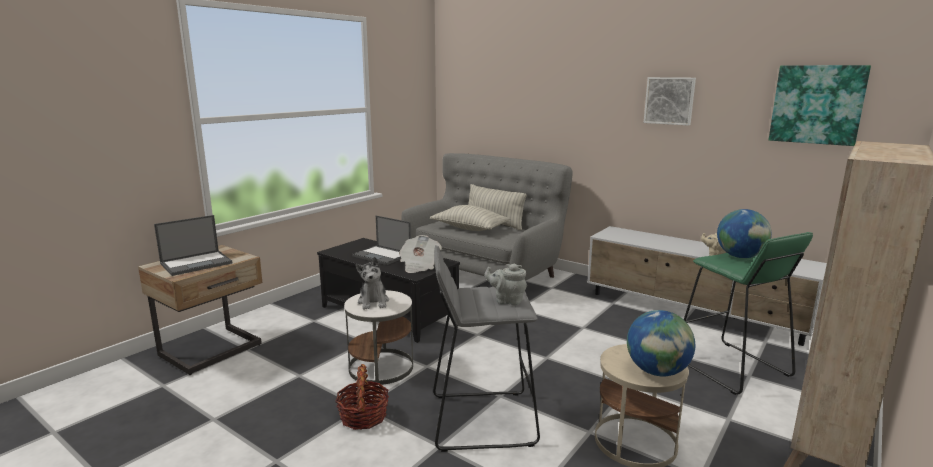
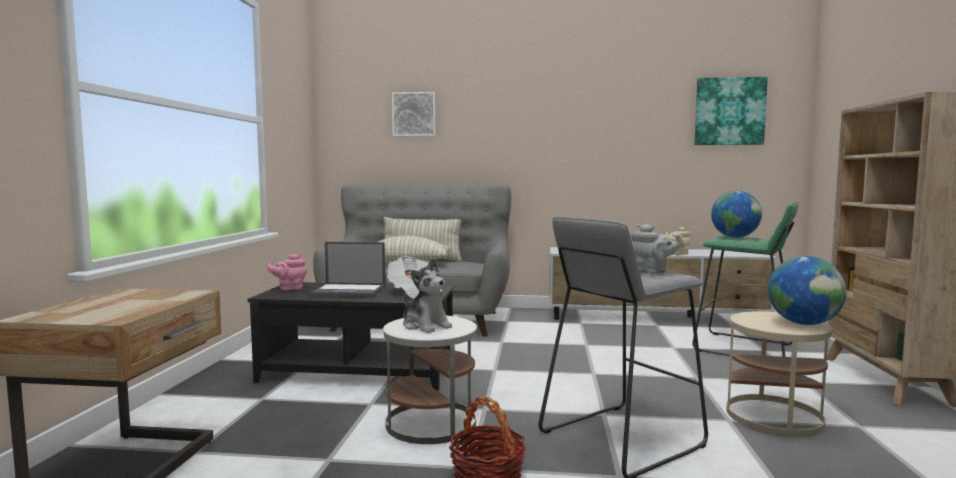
camera: 30 degrees left, 10 degrees down
(197, 263) = (119, 305): laptop -> none
(353, 246) = (289, 288): none -> pink teapot
(507, 301) = (651, 272): grey teapot -> grey teapot turned 135 degrees counterclockwise
(669, 100) = (600, 114): picture -> picture (414, 114)

